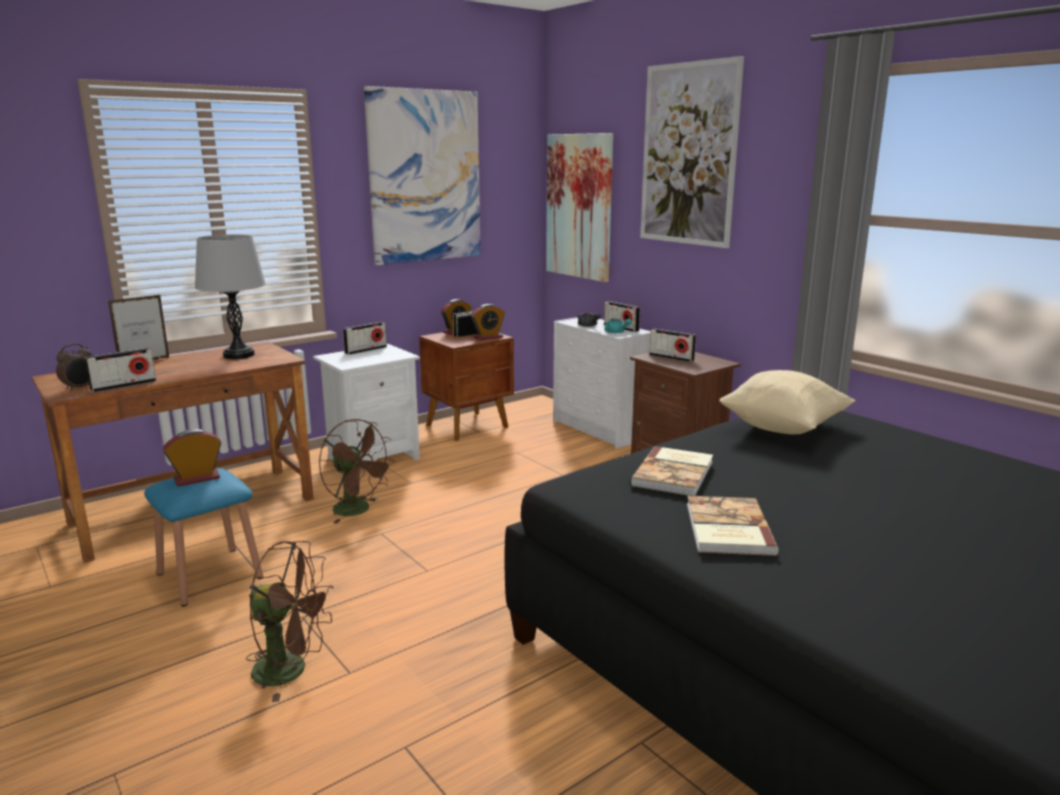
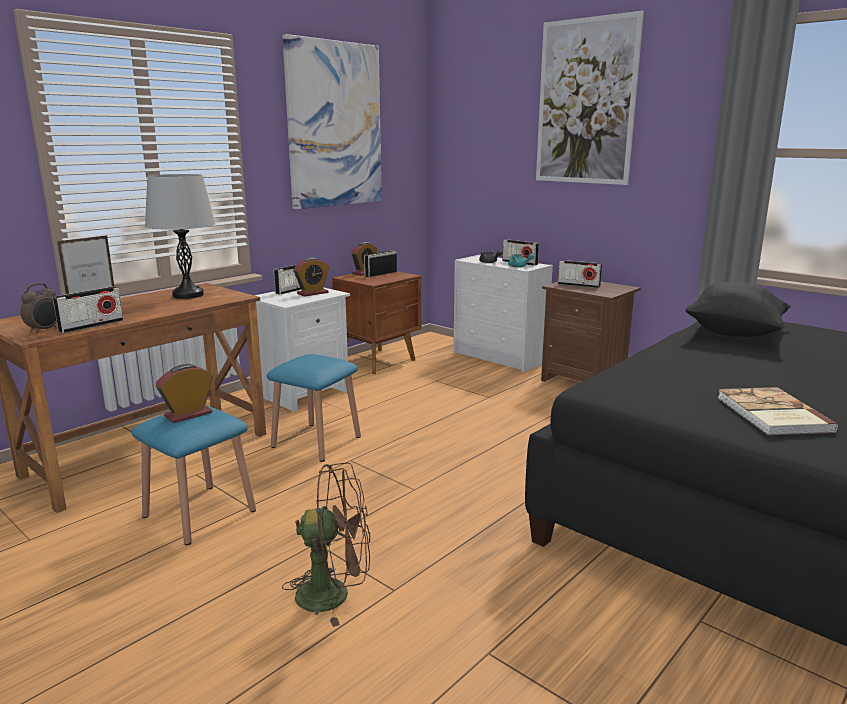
camera: 10 degrees left, 0 degrees up
(358, 511) = (316, 441): brown fan -> blue stool
(488, 337) = (398, 276): alarm clock -> alarm clock (312, 293)
(579, 206) = (469, 155): picture -> none
(675, 473) = (682, 373): book -> none
(784, 429) = (735, 333): beige pillow -> black pillow

